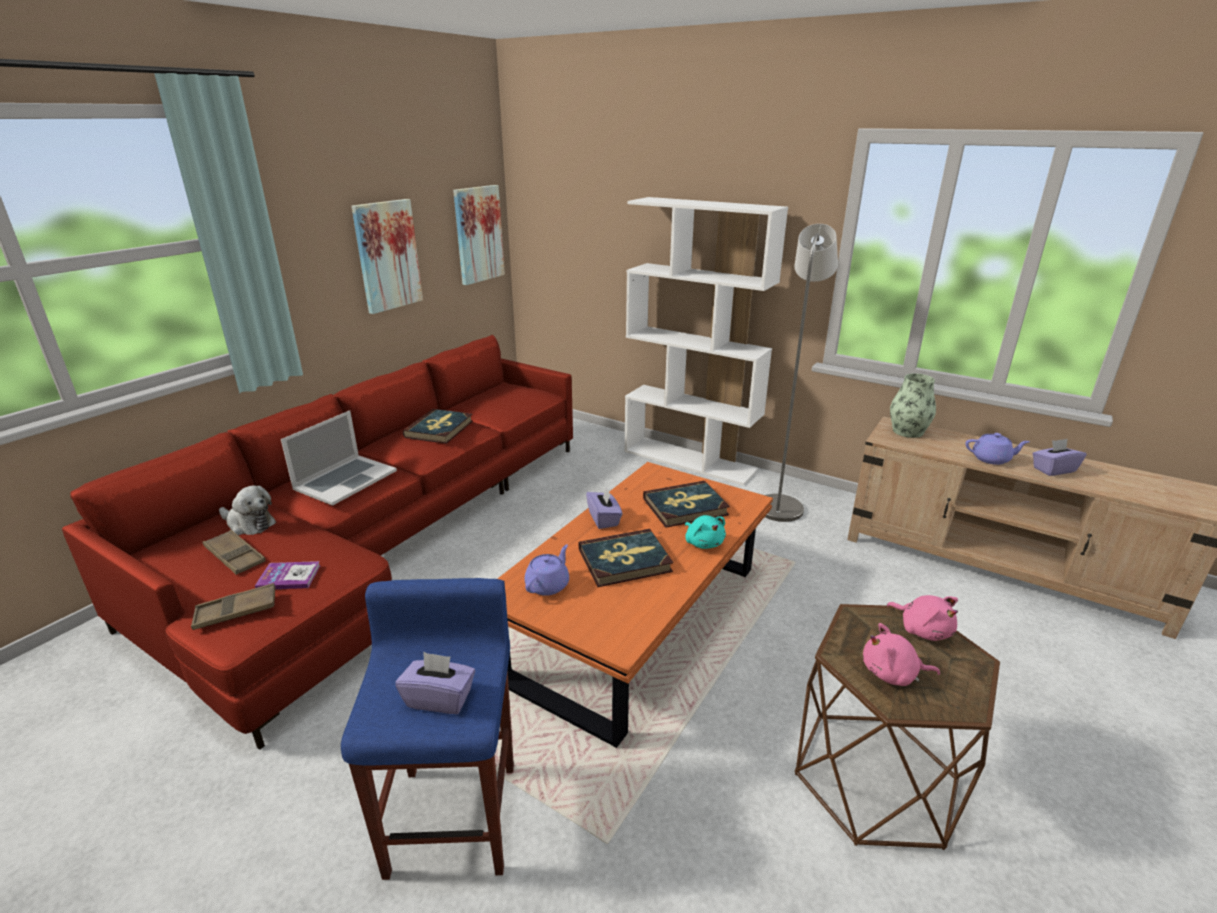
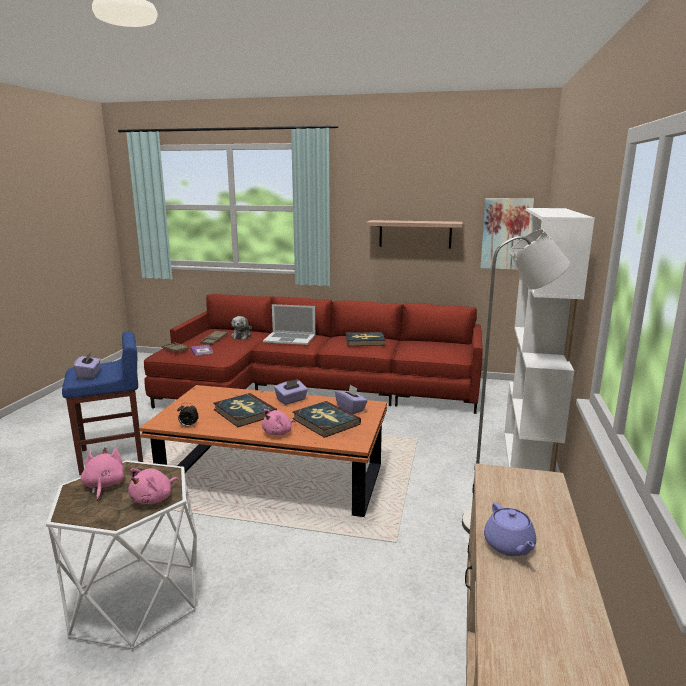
camera: 70 degrees right, 10 degrees down
(387, 255) = (415, 234): picture -> shelf
(548, 585) = (212, 398): purple teapot -> none
(648, 615) = (188, 426): none -> alarm clock
(703, 542) = (278, 433): turquoise plush toy -> pink plush toy
(874, 777) = (136, 600): brown side table -> white side table
(907, 431) = (532, 487): vase -> none
(1053, 469) = (527, 601): purple tissue box -> purple tissue box (351, 409)

